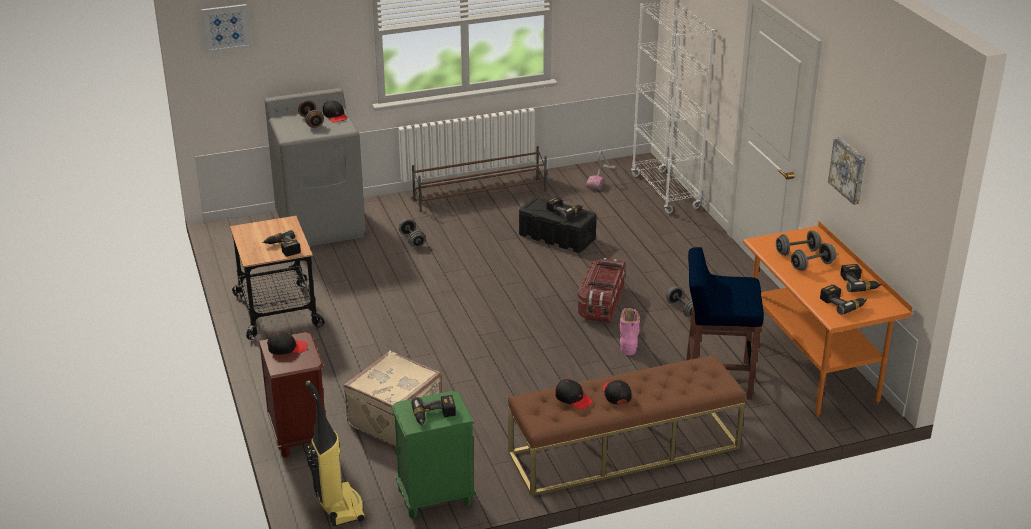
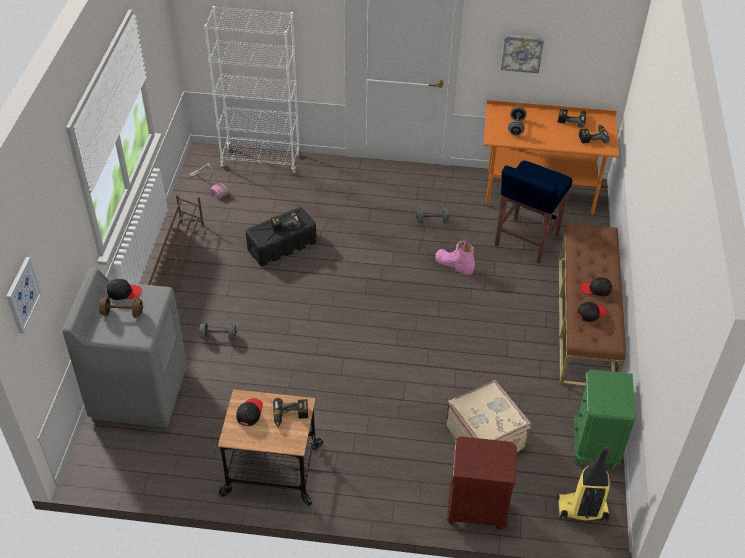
camera: 65 degrees left, 15 degrees up
(287, 348) = (477, 459): black cap -> black cap (249, 413)
(434, 416) = (618, 393): power drill -> none
(601, 304) = (397, 259): storage box -> none
(812, 266) = (538, 128): grey dumbbell -> none

